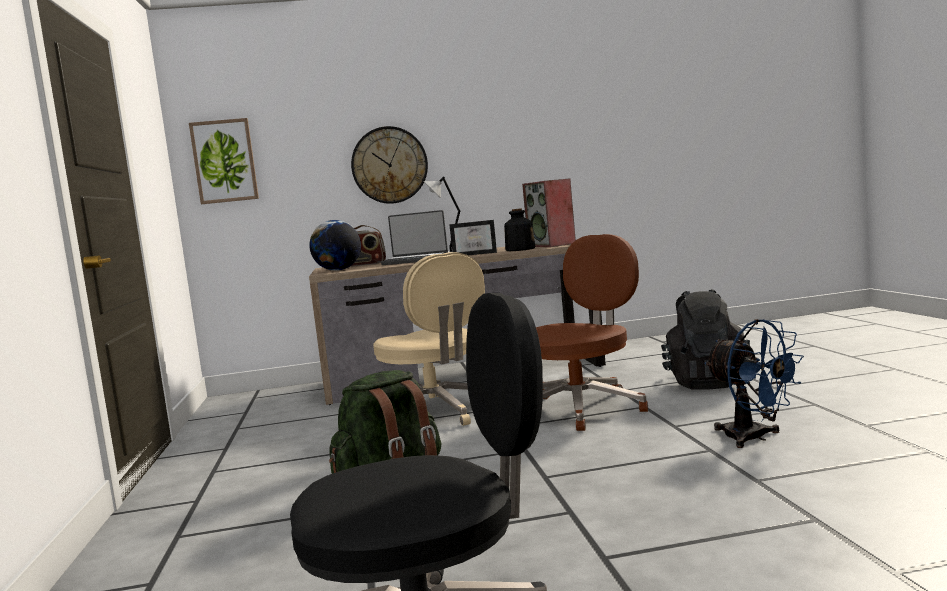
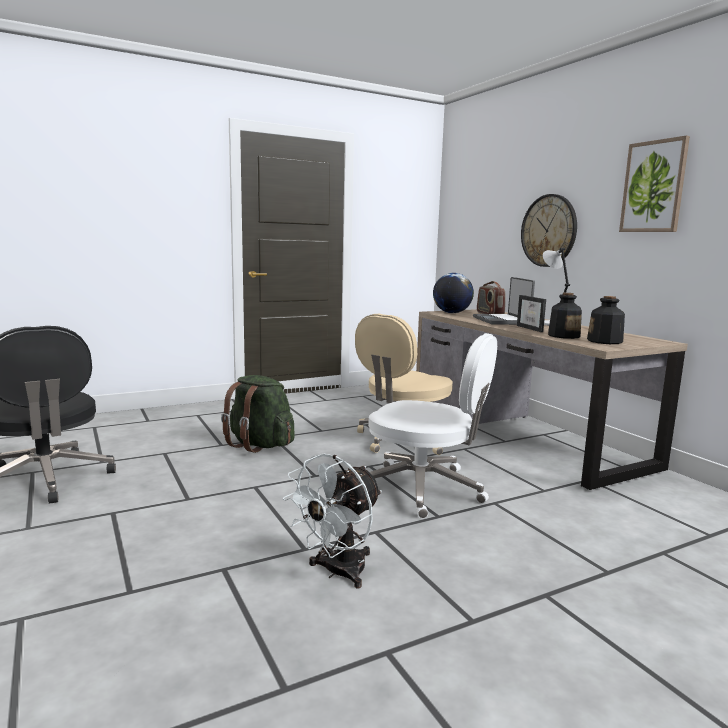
camera: 70 degrees right, 5 degrees up
(224, 161) = (459, 216): picture -> picture (654, 187)
(552, 245) = (605, 341): speaker -> bottle
(582, 409) = (424, 489): brown office chair -> white office chair
(706, 382) = (546, 549): black backpack -> none
(754, 438) = (337, 573): blue fan -> white fan

